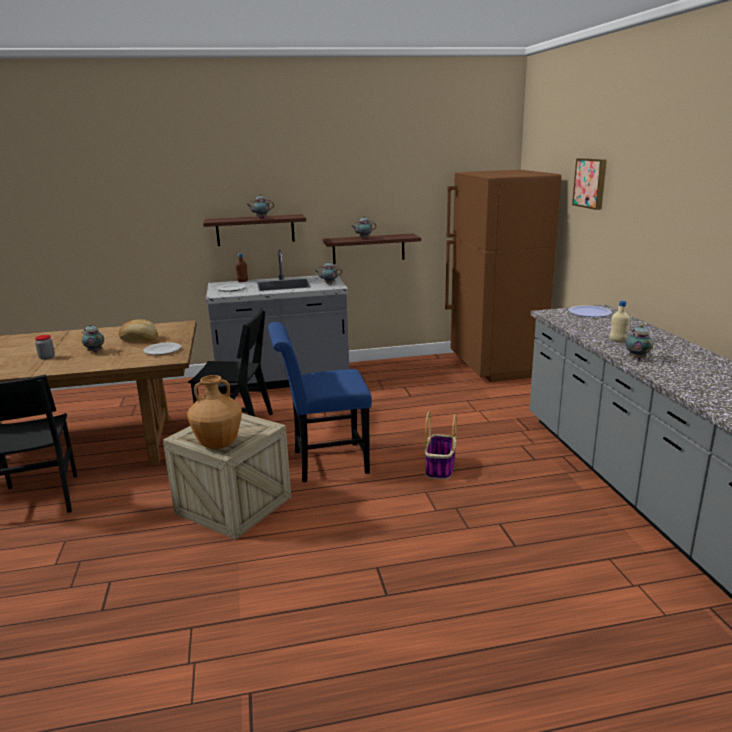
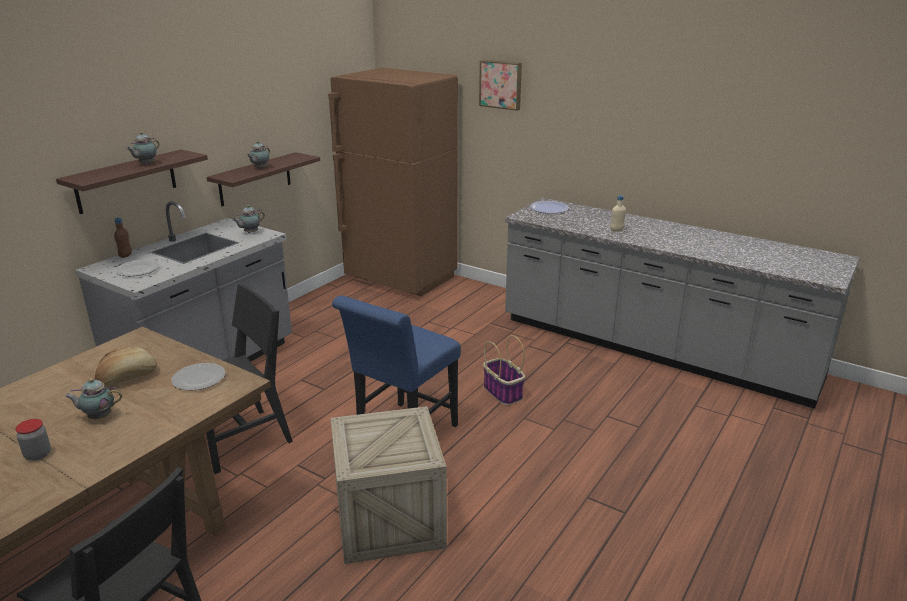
camera: 45 degrees left, 5 degrees up
(218, 445) = (406, 456): brown vase -> none
(636, 358) = (654, 241): teapot -> none

